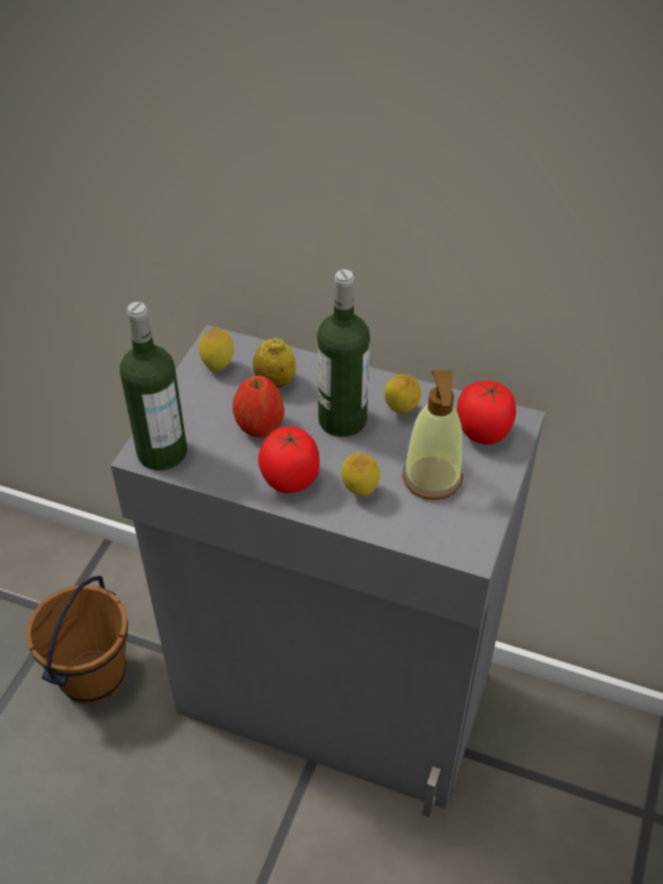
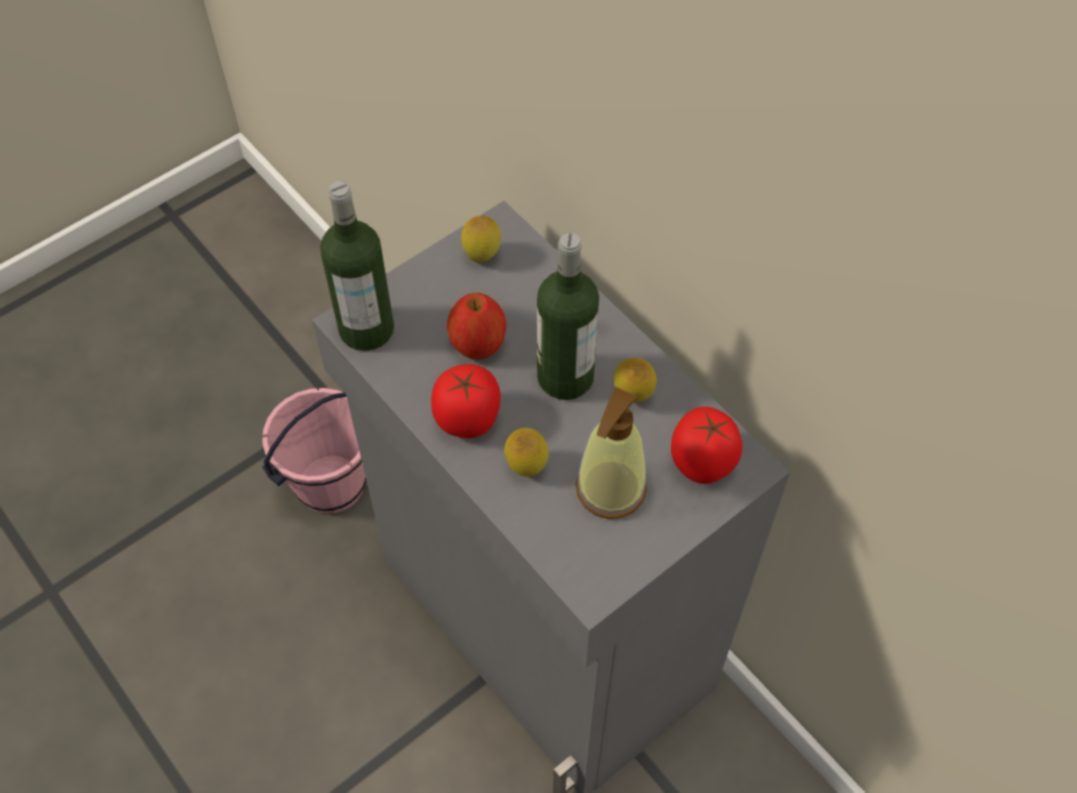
camera: 30 degrees right, 10 degrees up
(92, 676) = (330, 483): brown bucket -> pink bucket
(275, 382) = (527, 300): lemon -> none

